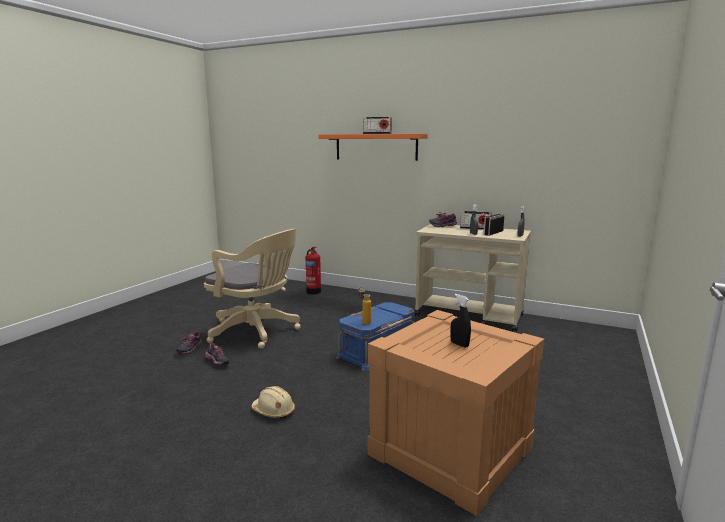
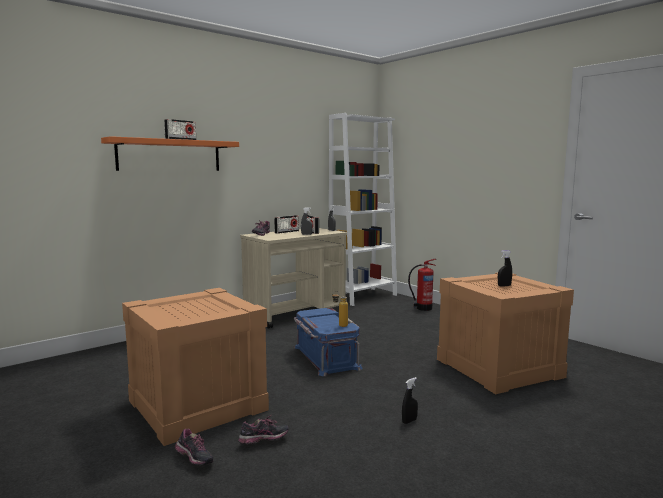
camera: 65 degrees left, 5 degrees down
(257, 332) = (198, 405): beige office chair -> crate
(274, 411) = (409, 421): beige hard hat -> black spray bottle
(313, 291) = (116, 355): fire extinguisher -> fire extinguisher (422, 308)
(582, 331) = (363, 296): none -> white bookcase

